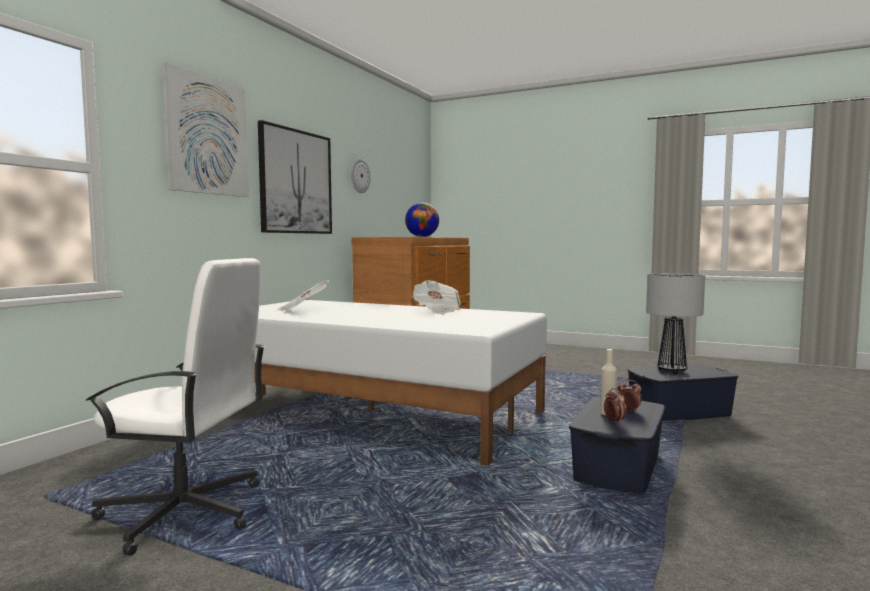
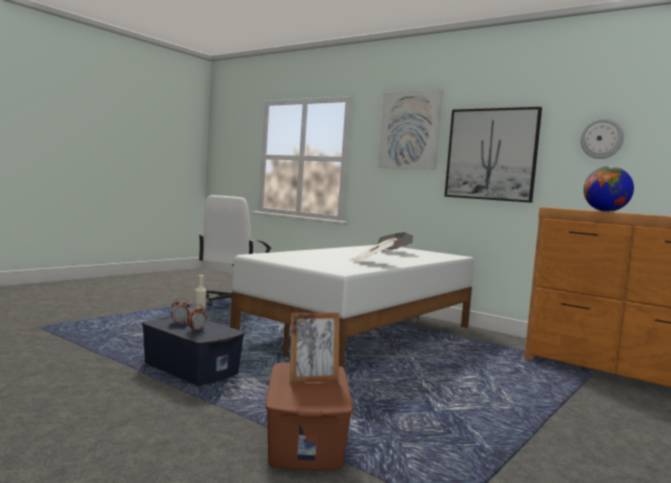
camera: 100 degrees right, 0 degrees up
(671, 371) = (312, 379): table lamp -> picture frame
(679, 411) = (306, 439): blue storage box -> brown storage box

